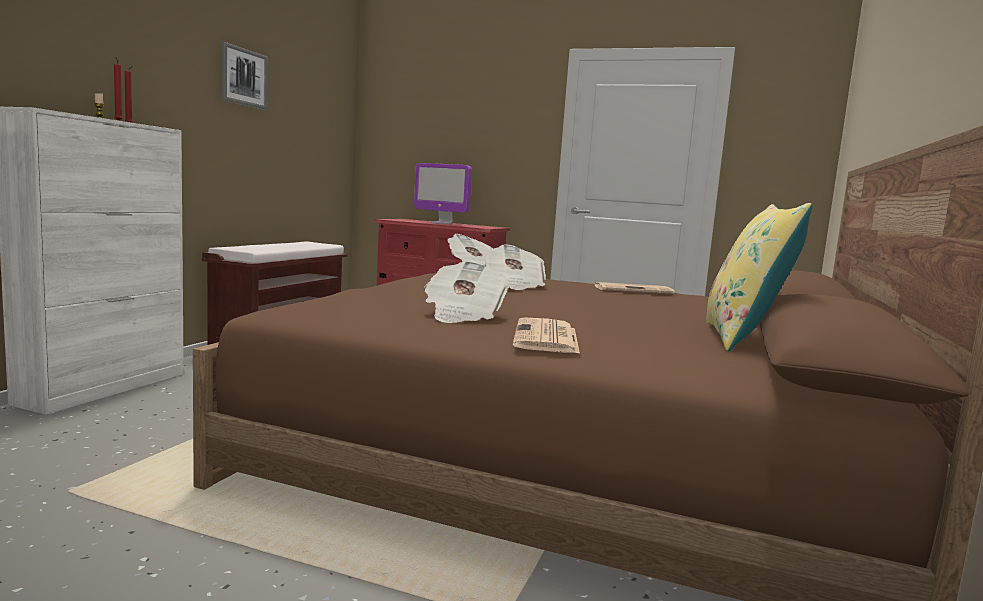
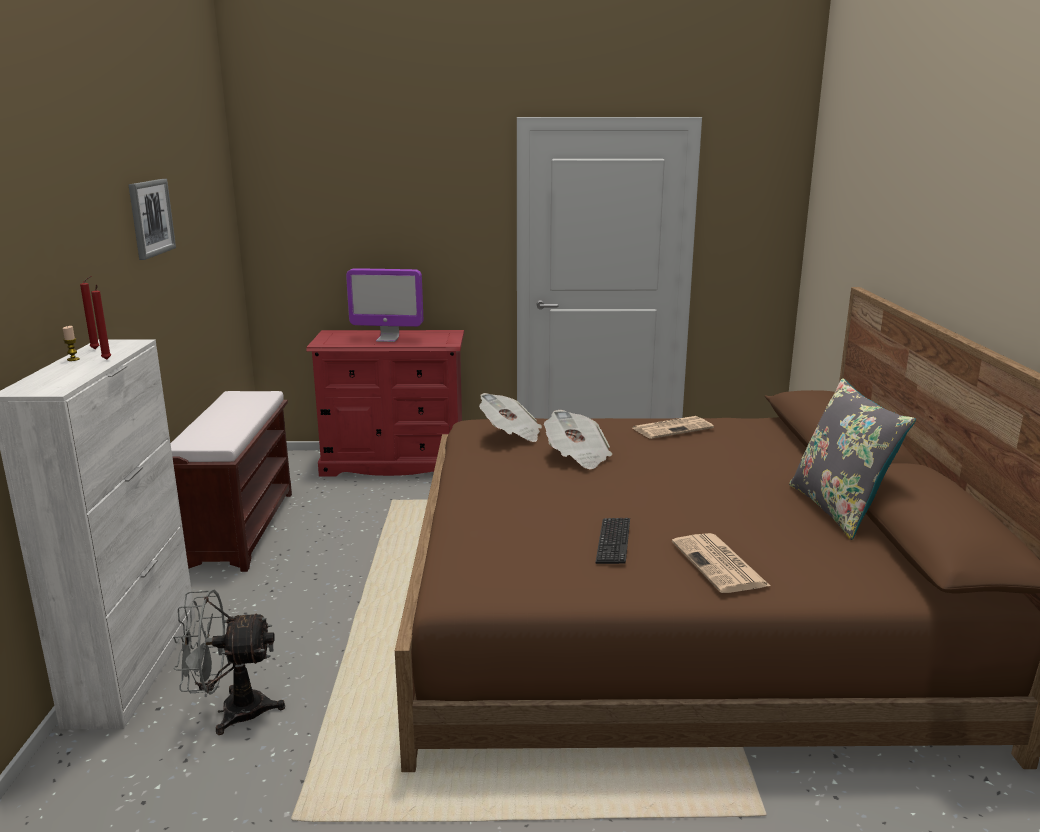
camera: 20 degrees left, 10 degrees up
(128, 423) = (231, 711): none -> grey fan
(463, 315) = (613, 542): newspaper -> keyboard
(743, 338) = (839, 509): yellow pillow -> grey pillow

